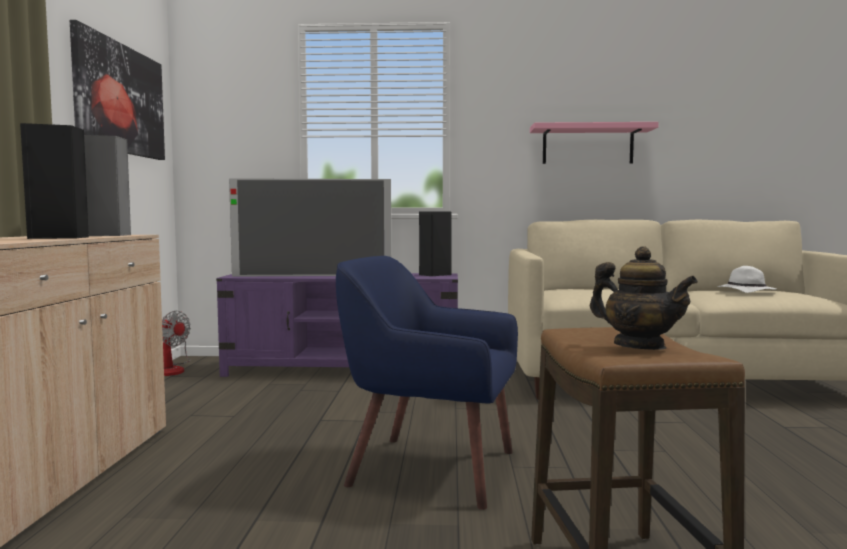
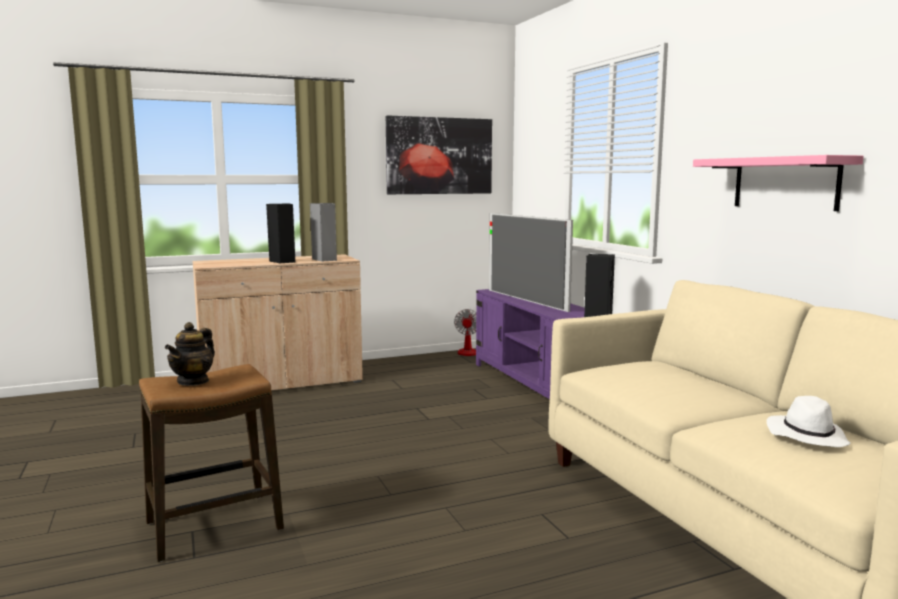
camera: 65 degrees right, 5 degrees up
(430, 468) = (354, 453): blue armchair -> none

